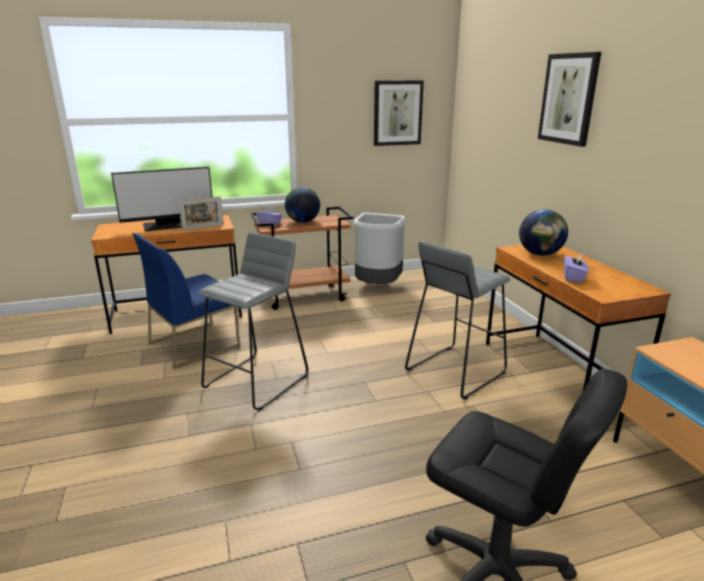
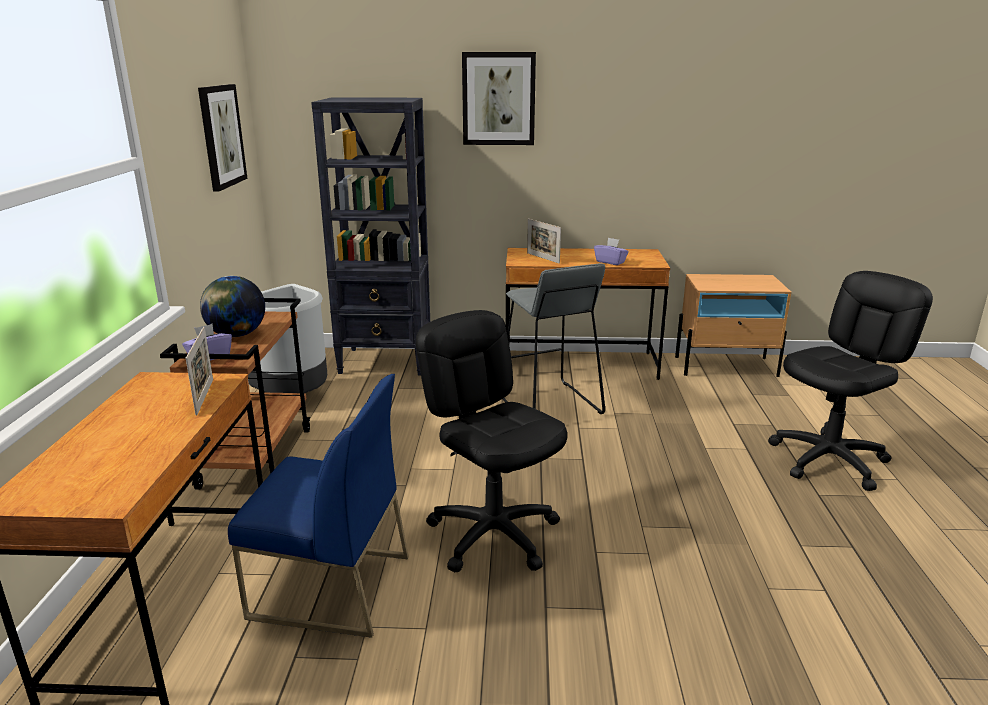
camera: 70 degrees left, 0 degrees up
(169, 225) = (133, 427): monitor -> none
(194, 344) = (329, 587): blue chair -> blue chair turned 60 degrees counterclockwise
(257, 381) = (493, 534): grey stool -> black office chair
(458, 298) = (386, 362): none -> black bookcase
(540, 254) = (543, 258): globe -> picture frame

